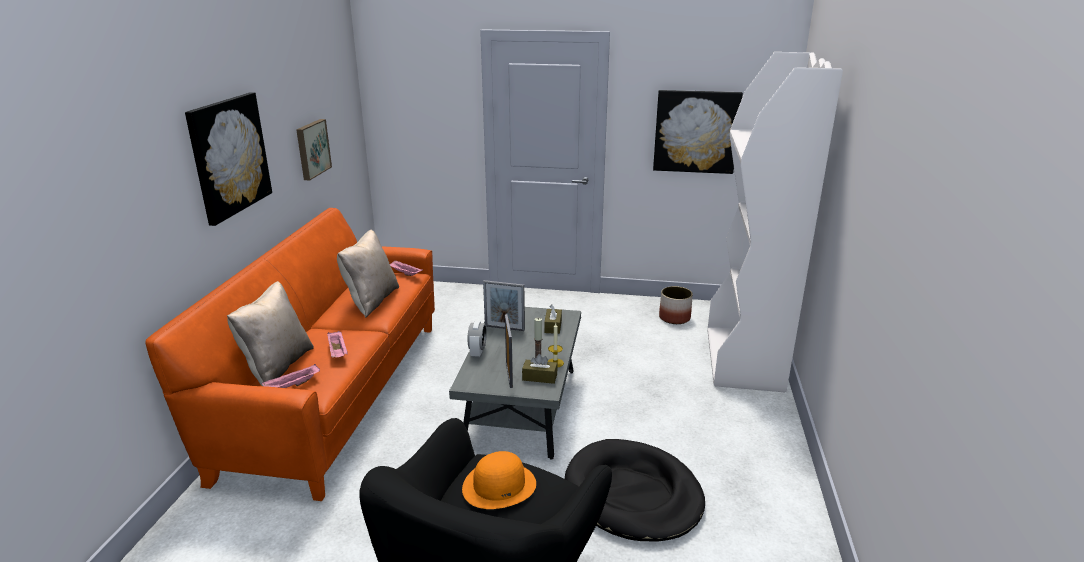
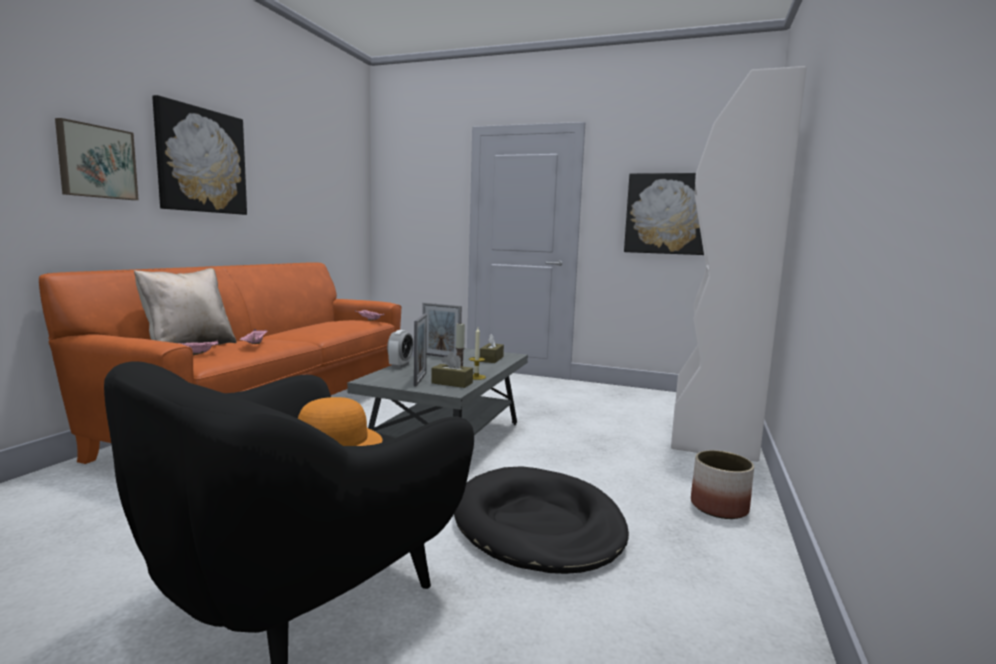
camera: 10 degrees right, 15 degrees down
(312, 149) = (306, 204): picture -> picture (96, 162)
(371, 301) = (322, 327): beige pillow -> none
(675, 318) = (642, 400): planter -> planter (719, 507)

